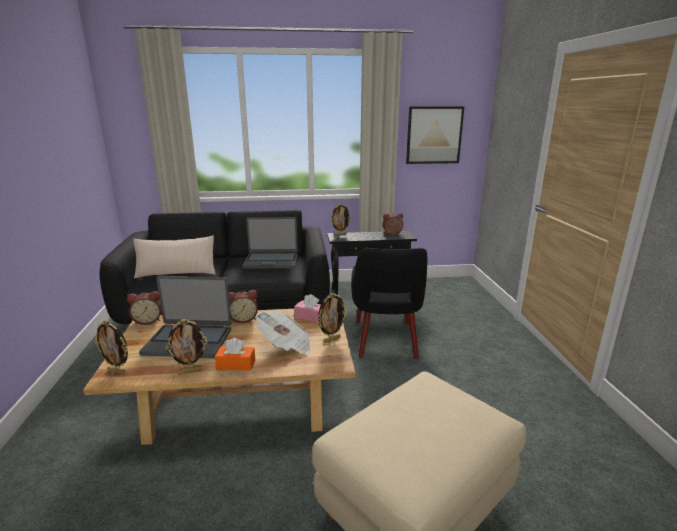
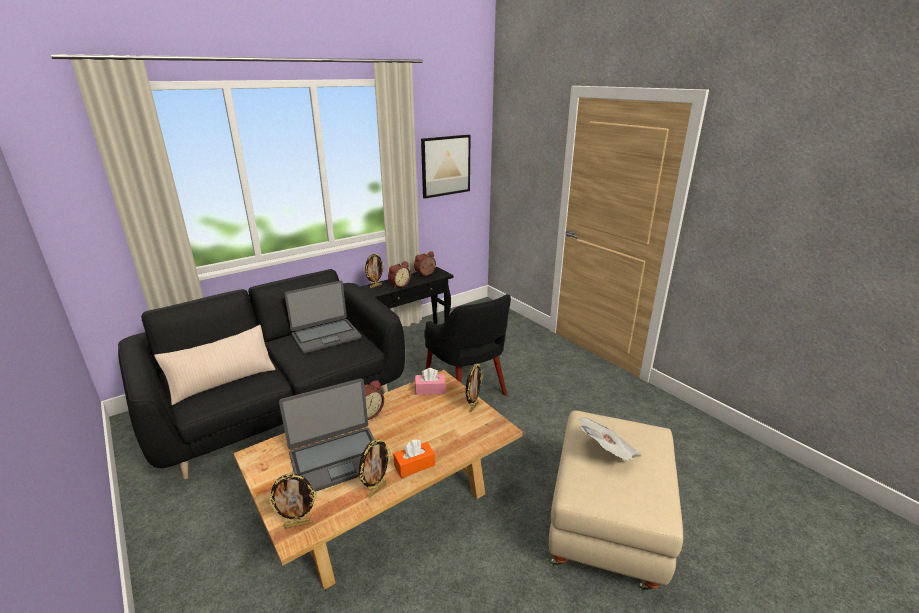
camera: 30 degrees left, 5 degrees up
(148, 320) = (258, 453): alarm clock -> alarm clock (399, 285)
(286, 345) = (439, 427): newspaper -> newspaper (607, 452)

